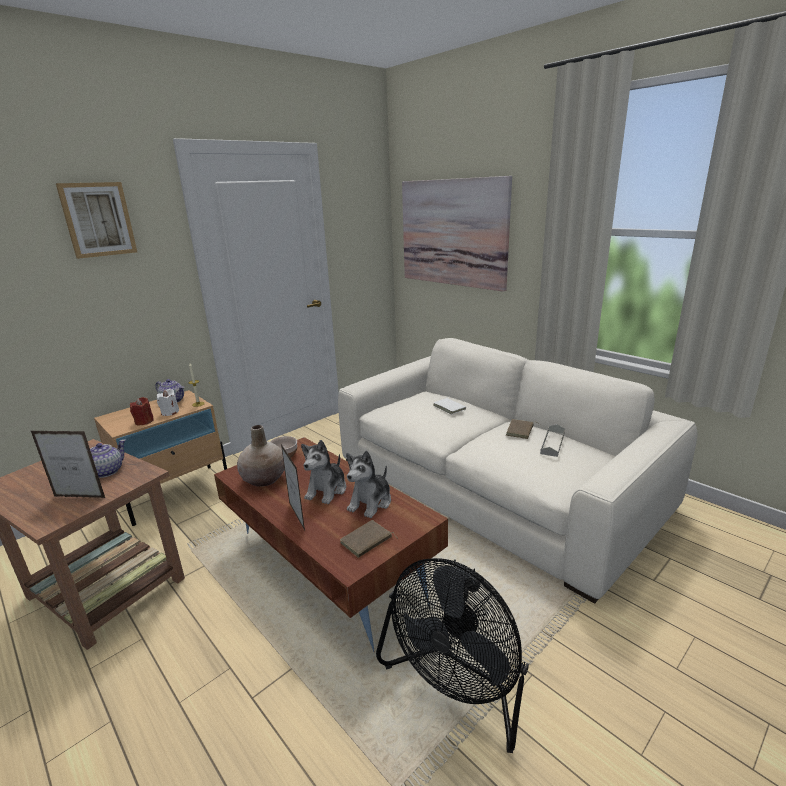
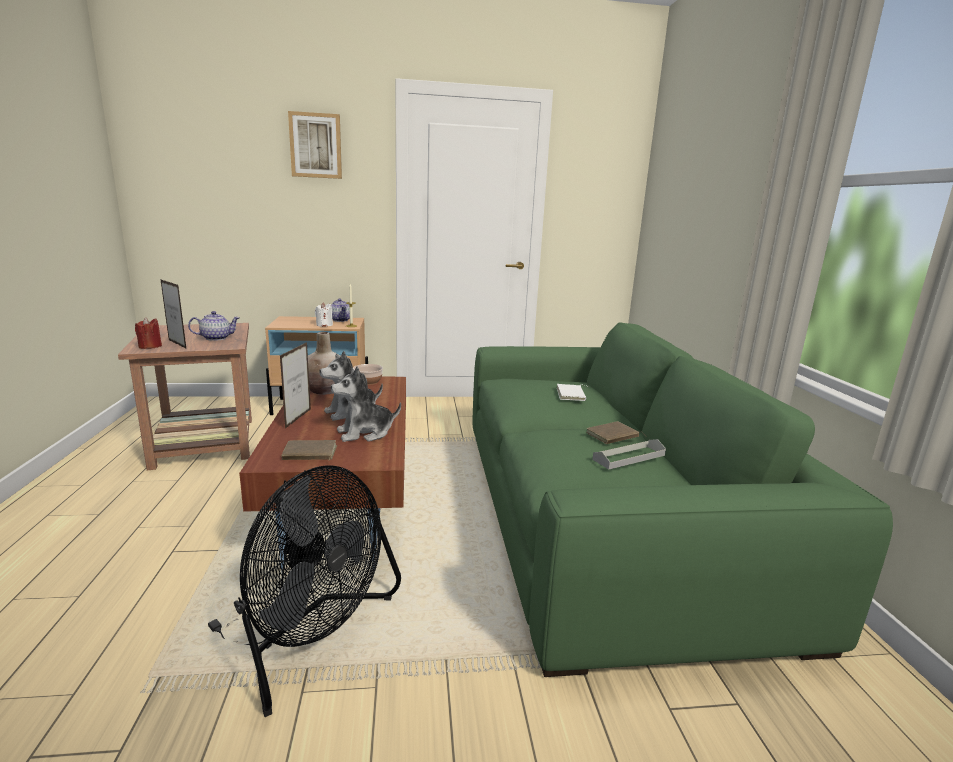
camera: 35 degrees right, 5 degrees down
(144, 421) = (299, 325): red candle -> red candle (150, 346)
(453, 233) = (690, 199): picture -> none
(454, 680) = (305, 639): black fan -> black fan turned 135 degrees counterclockwise
(495, 483) = (602, 512): white sofa -> green sofa

